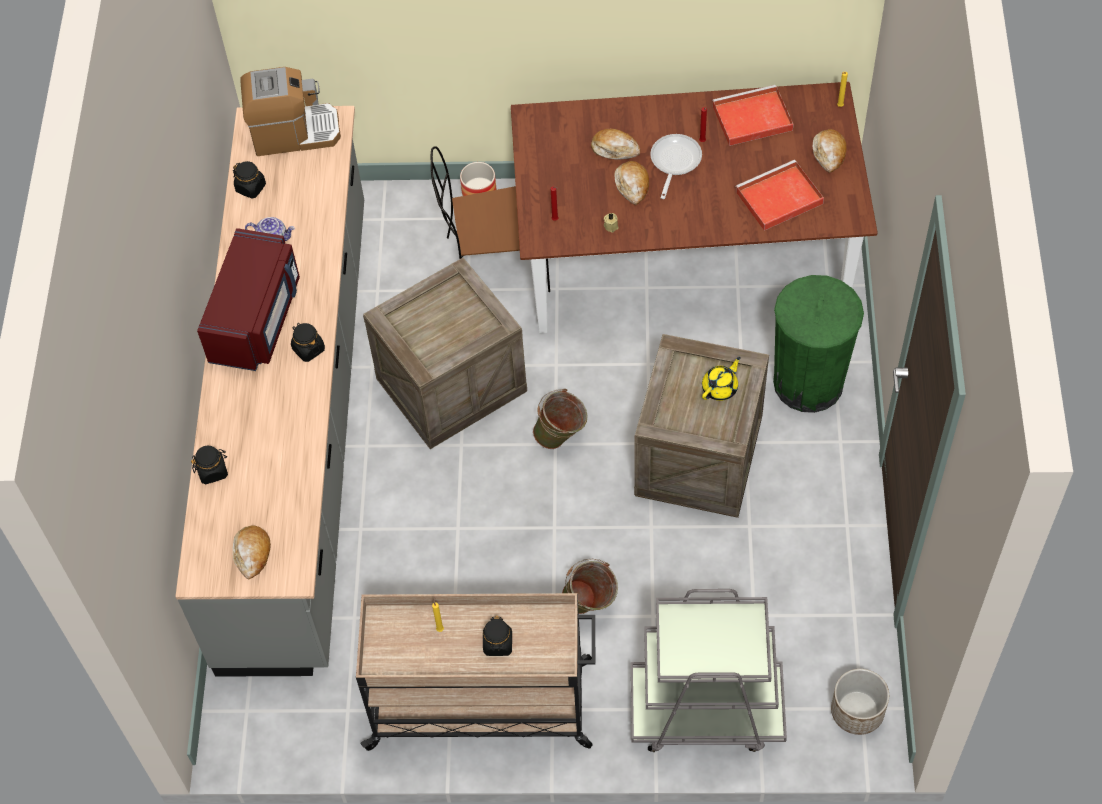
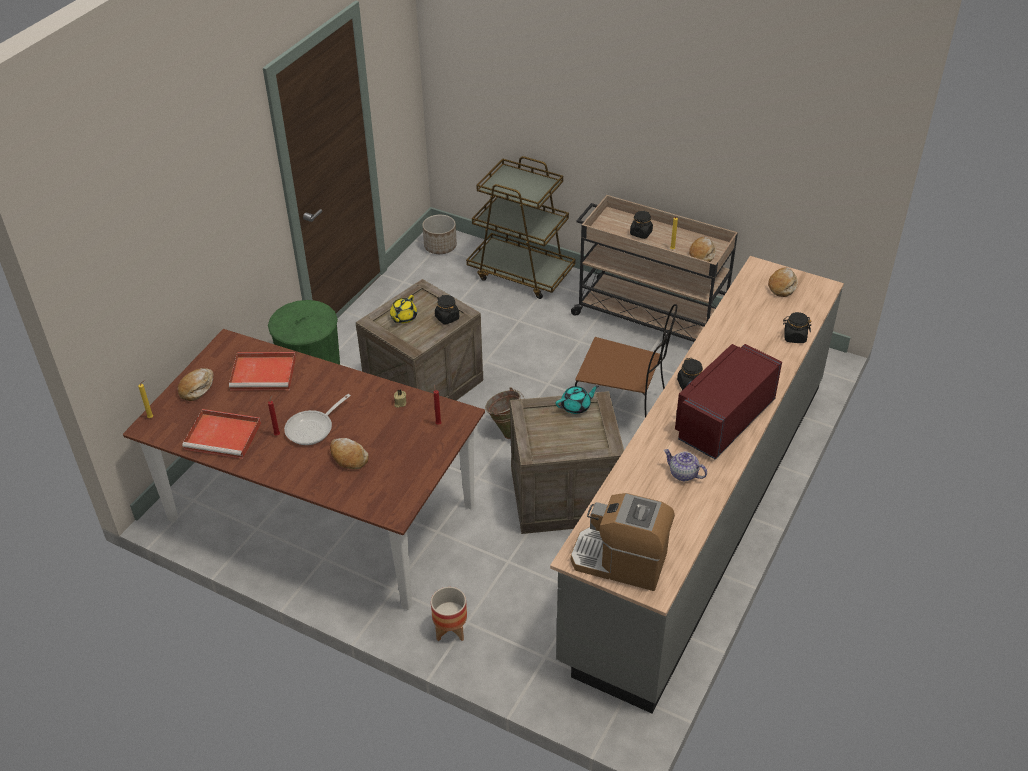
camera: 155 degrees left, 15 degrees down
(251, 188) = (684, 525): black jar -> black jar (447, 318)
(445, 350) = (576, 406): none -> turquoise teapot
(494, 265) = (473, 572): brown chair -> brown chair (622, 410)
(590, 606) = (553, 338): green bucket -> none
(632, 185) = (359, 424): bread -> bread (702, 254)
(705, 710) = (521, 273): grey cart -> brown cart
(720, 388) = (403, 317): yellow teapot -> yellow teapot turned 45 degrees counterclockwise

